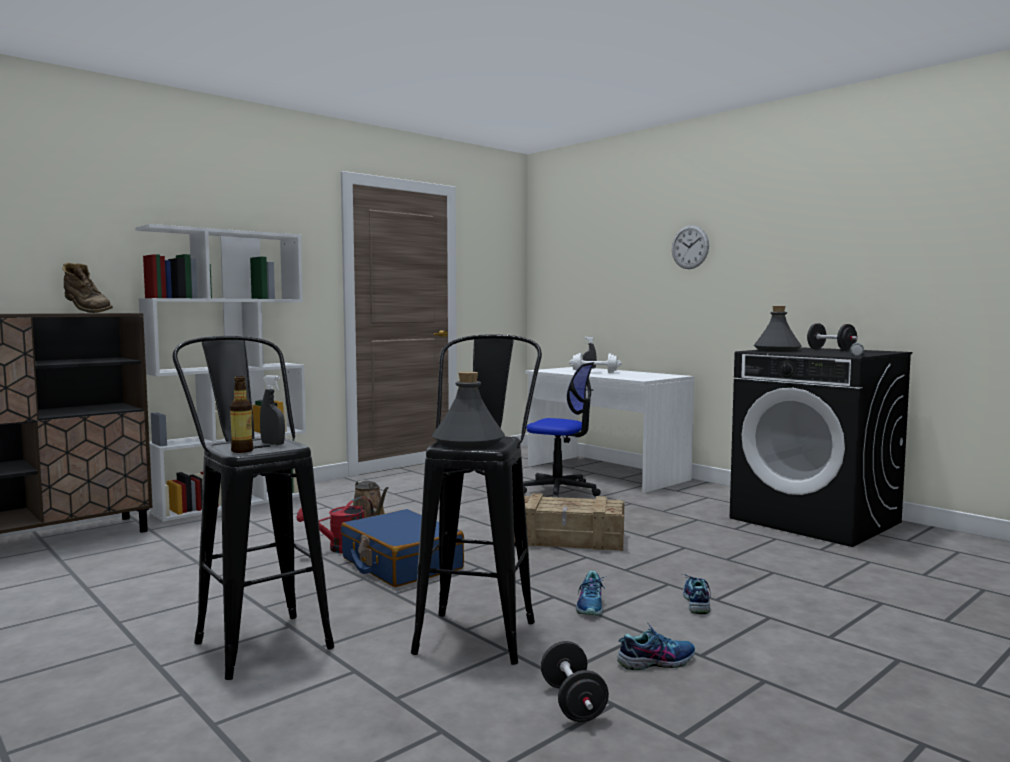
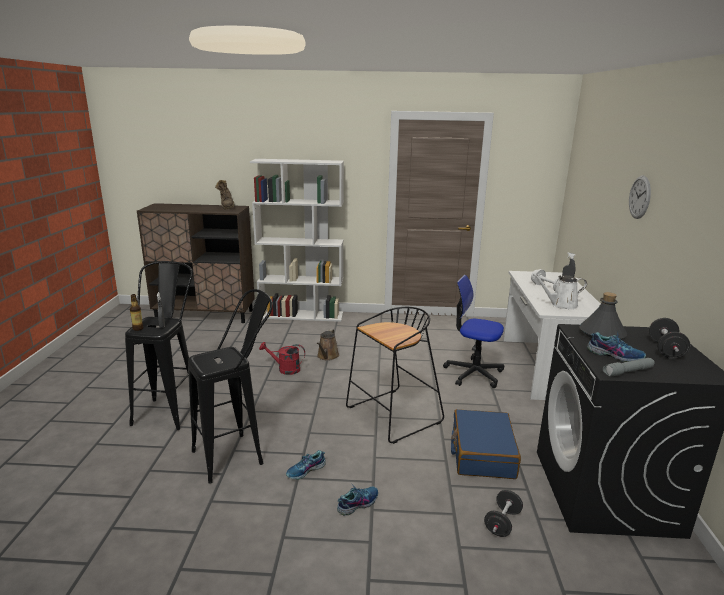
camera: 45 degrees right, 15 degrees up
(401, 564) = (287, 392): blue suitcase -> blue suitcase (482, 453)
(469, 443) = (213, 359): grey bottle -> none
(559, 491) = (473, 373): office chair -> office chair turned 135 degrees clockwise
(566, 539) = (393, 416): crate -> black stool
(573, 703) = (186, 519): black dumbbell -> black dumbbell (502, 523)
(638, 376) = (561, 305): none -> white watering can
(656, 661) = (258, 524): shoe -> shoe (615, 355)

